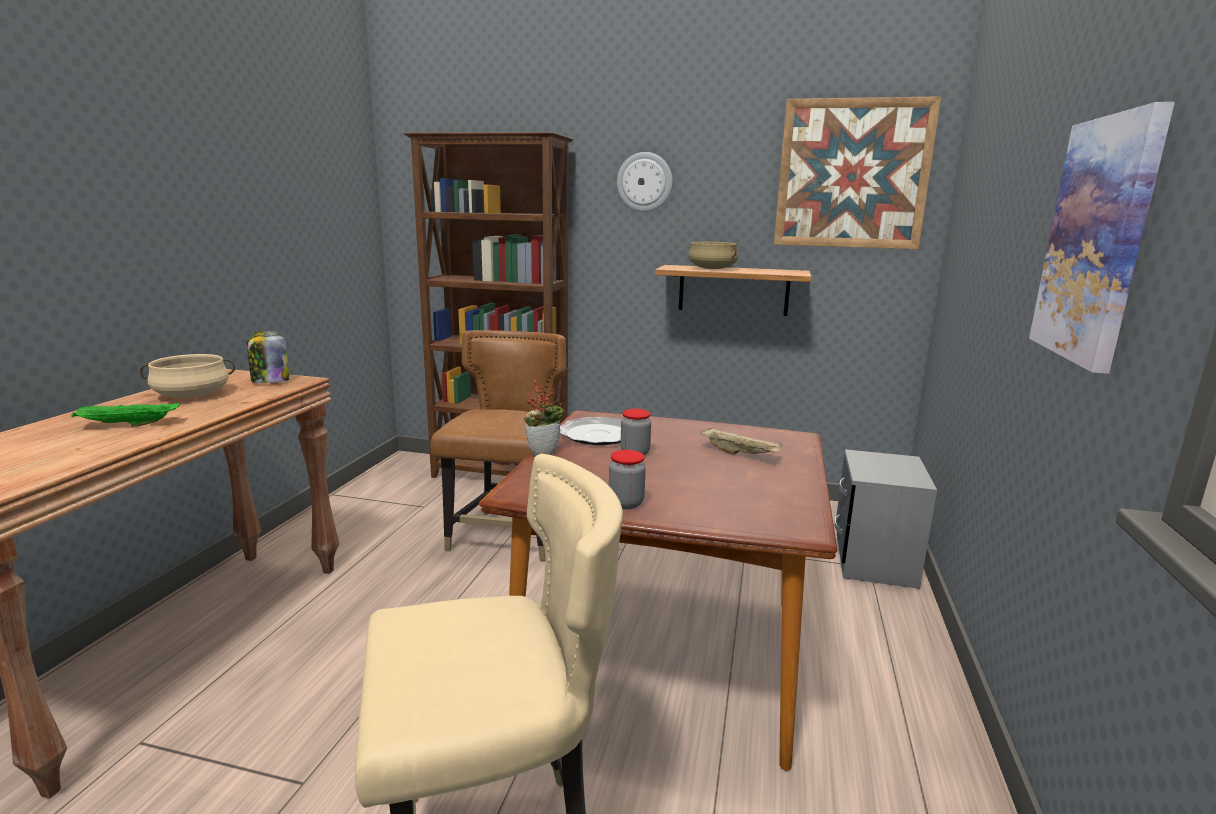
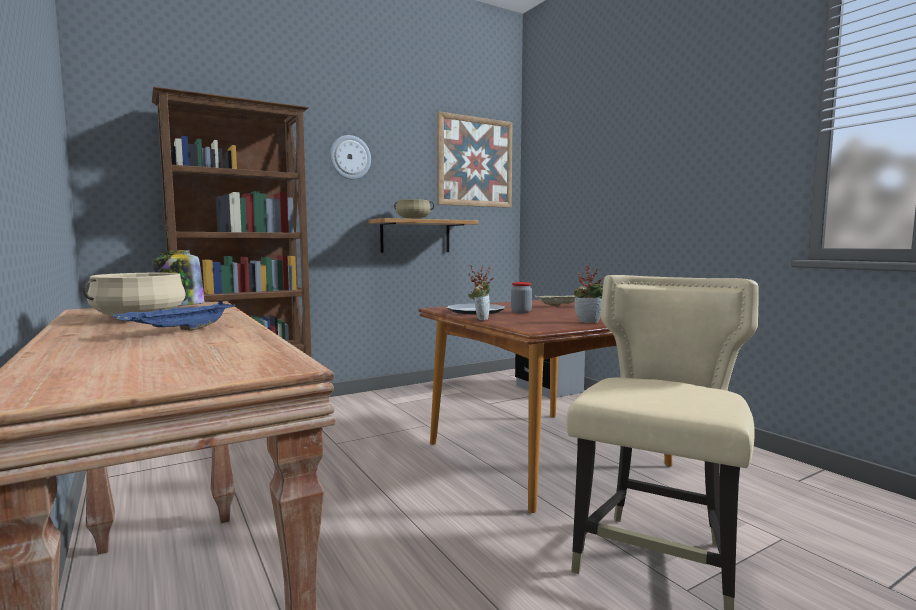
camera: 45 degrees left, 10 degrees down
(127, 425) = (180, 331): green tray -> blue tray
(508, 536) = (335, 445): brown chair -> none
(626, 503) = (589, 322): jar -> potted plant
(1097, 240) = (706, 169): picture -> none

